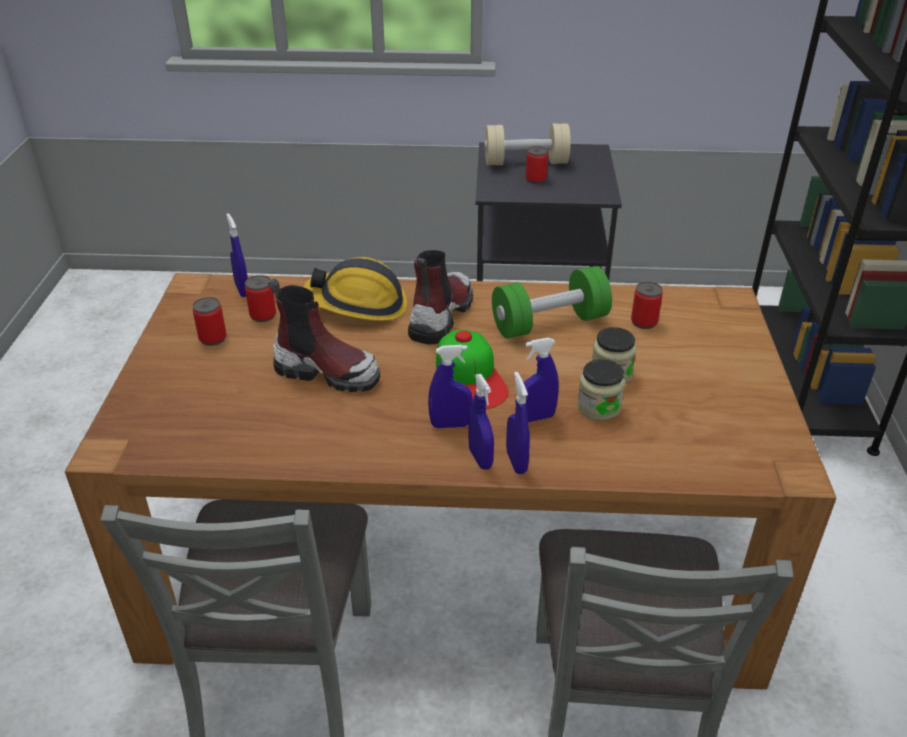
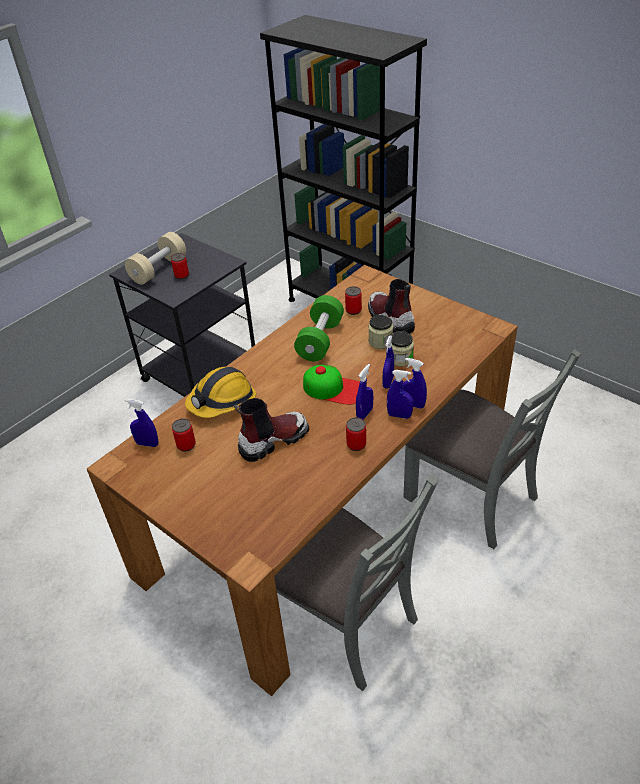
camera: 50 degrees left, 5 degrees up
(213, 338) = (185, 477): can -> can (356, 444)
(440, 316) = (270, 374): boot -> boot (390, 318)

